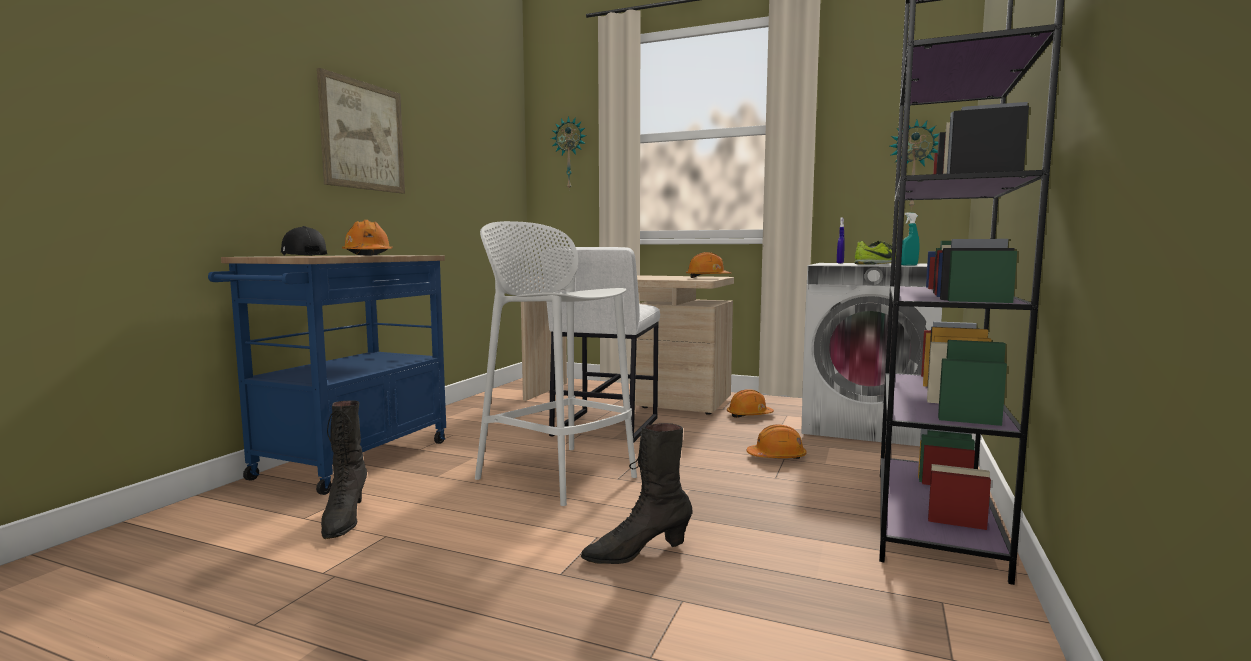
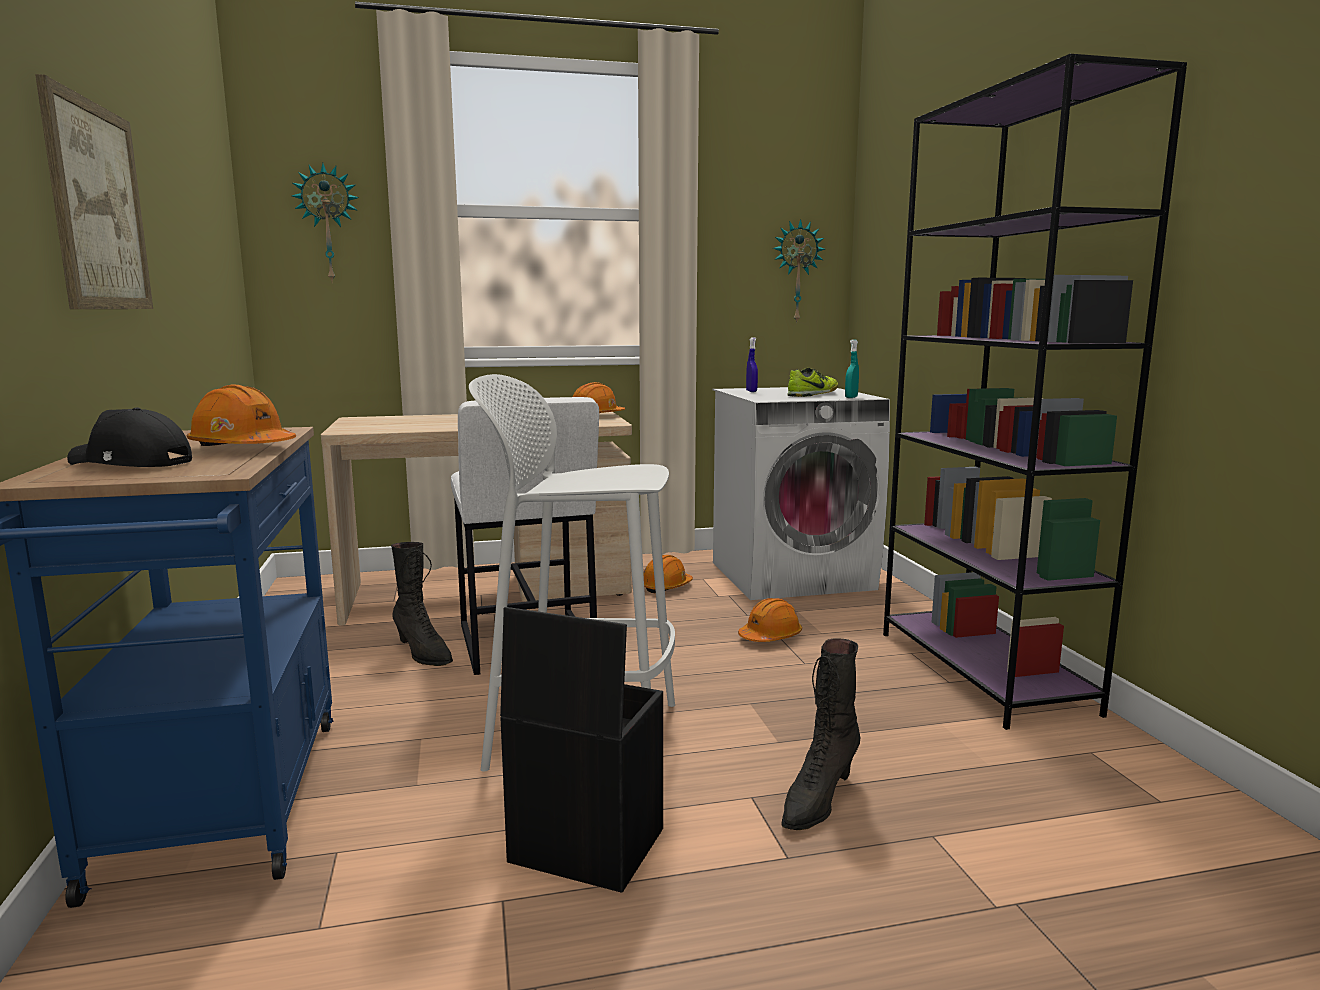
camera: 35 degrees left, 5 degrees up
(344, 519) = (393, 903): black boot -> black boot (423, 653)
(462, 527) = (583, 846): none -> black storage box

